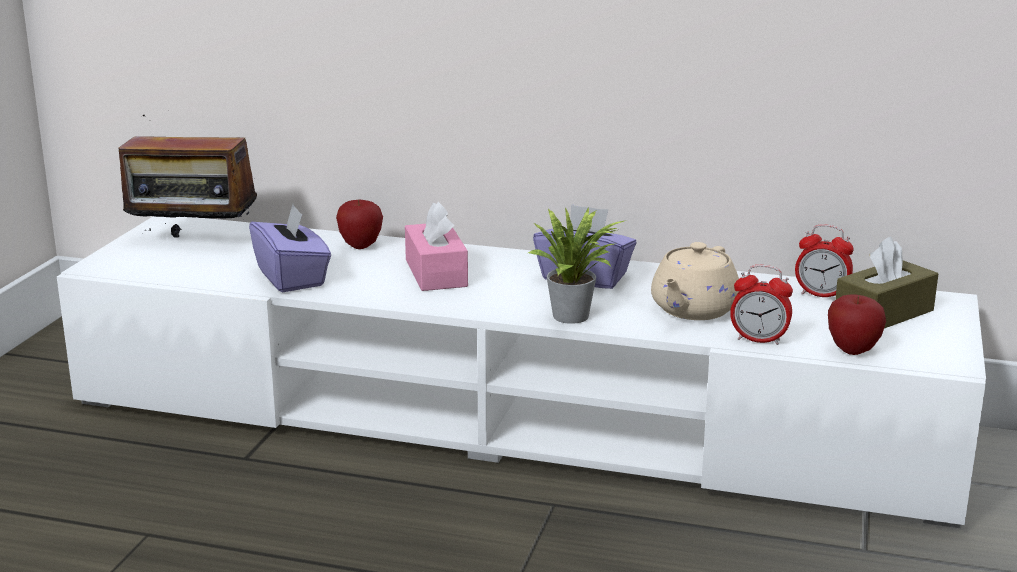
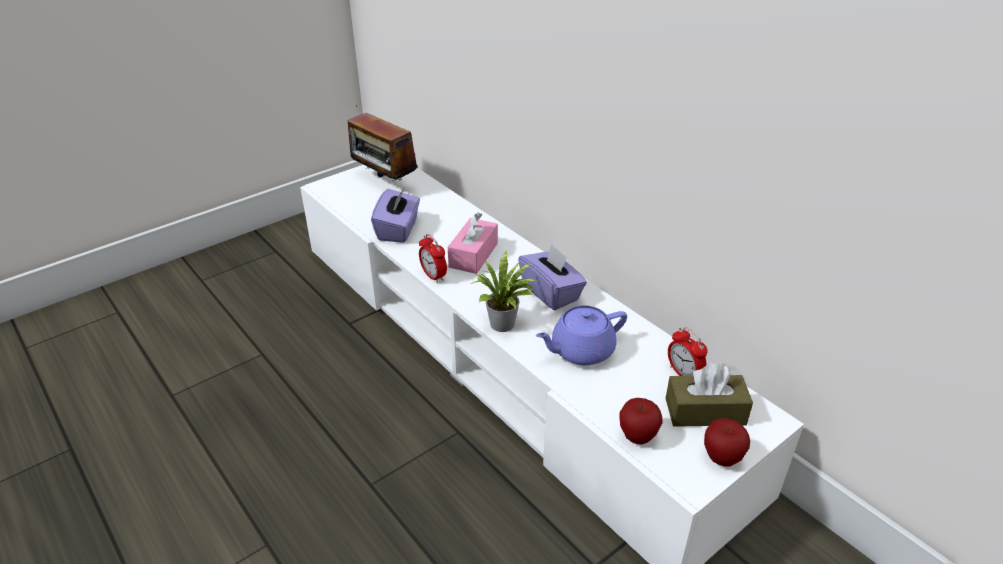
camera: 35 degrees right, 15 degrees up
(360, 246) = (461, 216): apple -> apple (722, 458)
(693, 310) = (581, 351): beige teapot -> purple teapot
(759, 340) = (588, 397): alarm clock -> alarm clock (433, 276)

